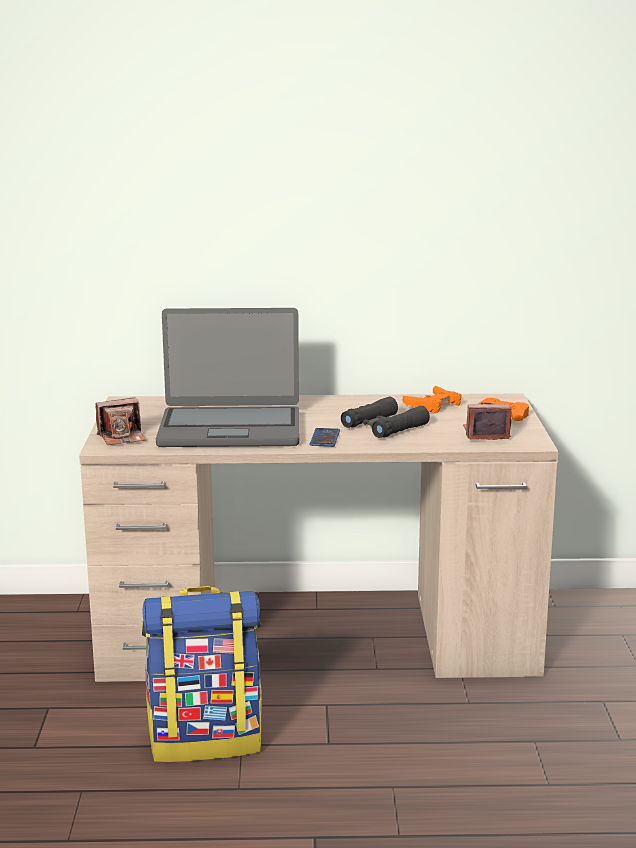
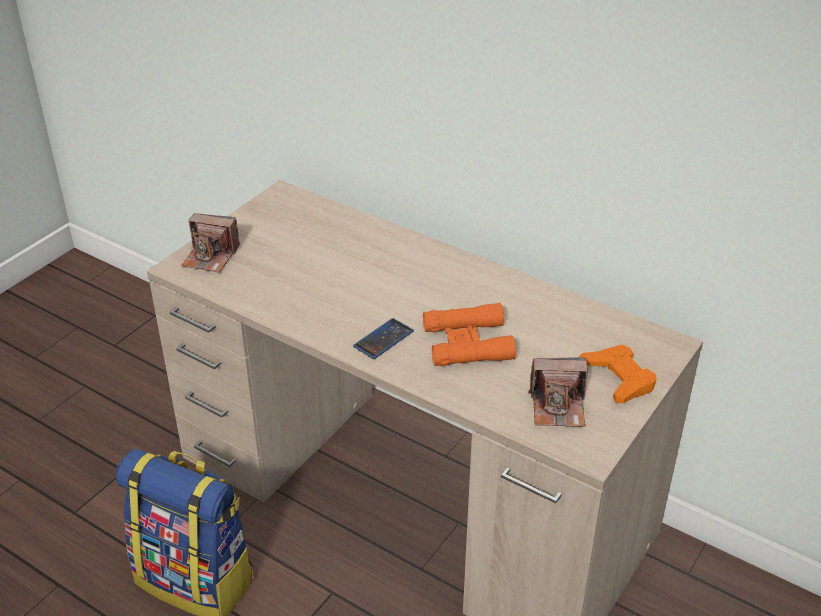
camera: 35 degrees right, 20 degrees up
(230, 429) = (316, 283): laptop -> none
(384, 426) = (467, 343): black binoculars -> orange binoculars
(434, 405) = (568, 324): orange game controller -> none
(485, 434) = (558, 407): camera -> camera turned 150 degrees clockwise

